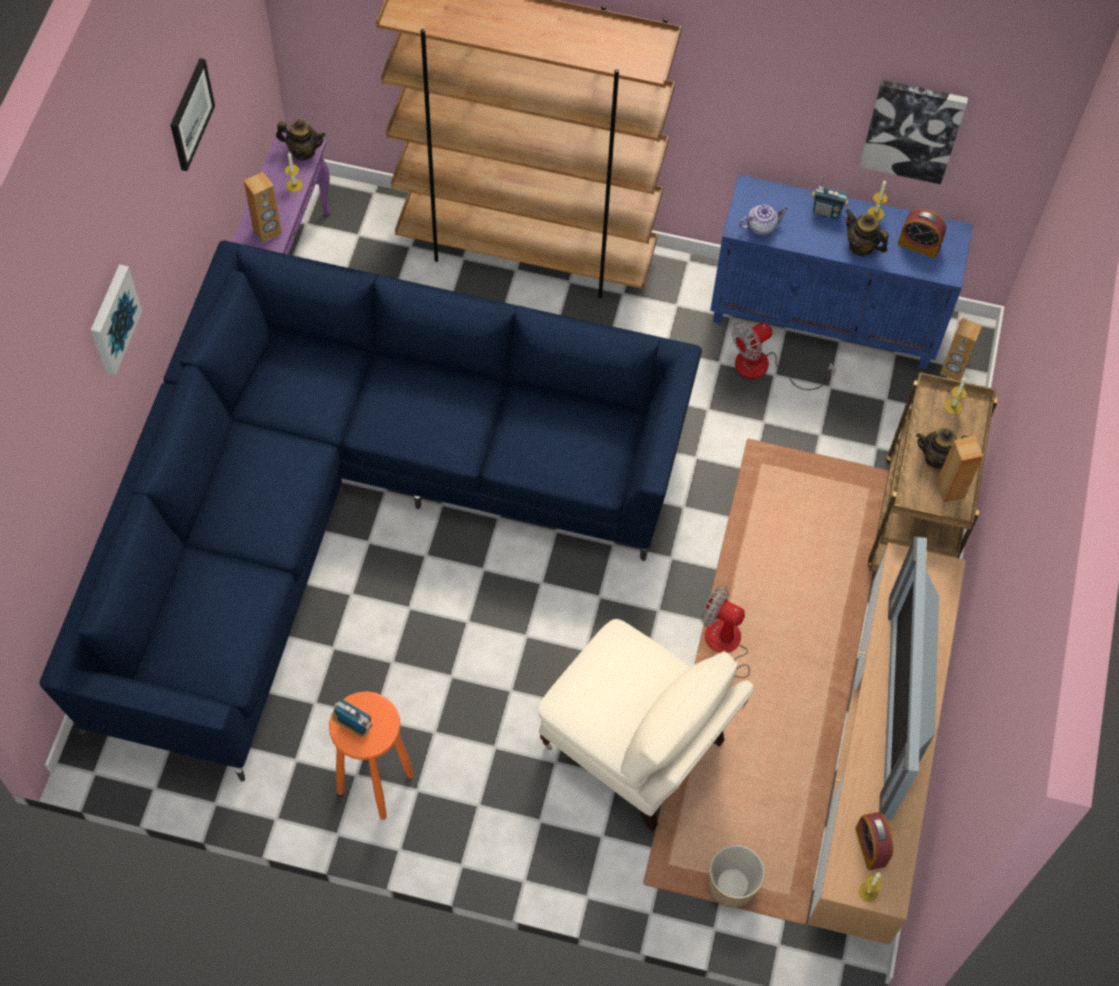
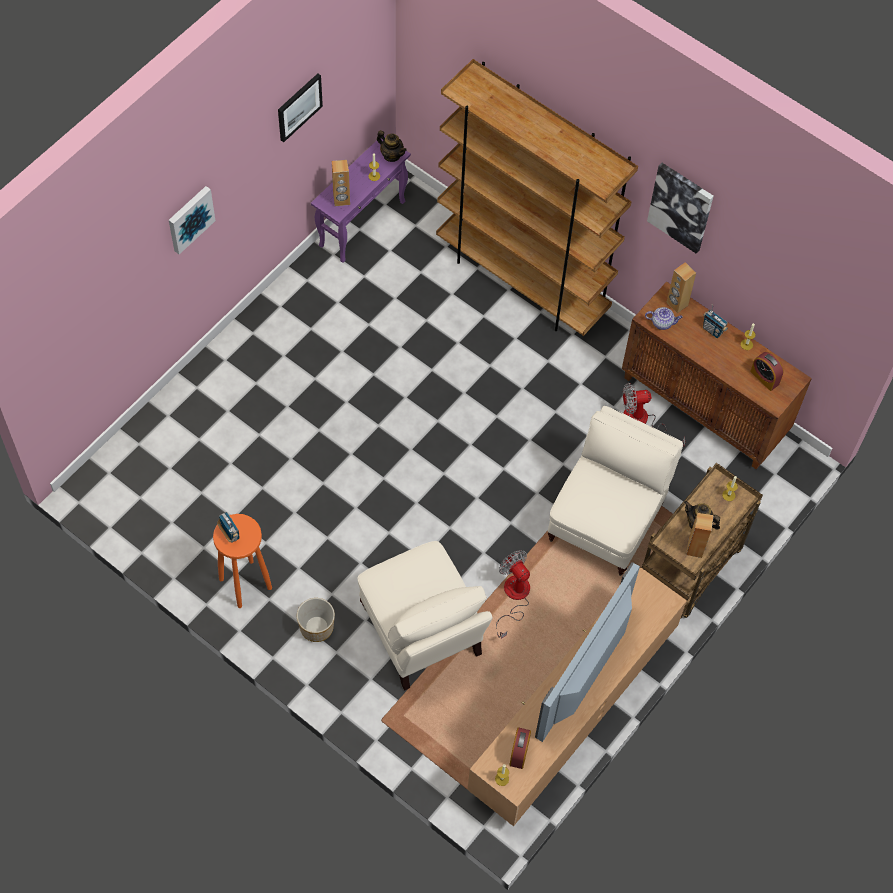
camera: 25 degrees right, 0 degrees up
(352, 507) = (319, 403): blue sofa -> none
(732, 884) = (438, 746): planter -> planter (317, 627)
(786, 503) = (607, 519): none -> beige armchair
(826, 318) = (705, 406): blue cabinet -> brown cabinet
(861, 246) = (724, 362): teapot -> none
(912, 130) = (778, 295): picture -> picture (681, 206)
(952, 371) = (774, 478): brown speaker -> brown speaker (677, 304)

